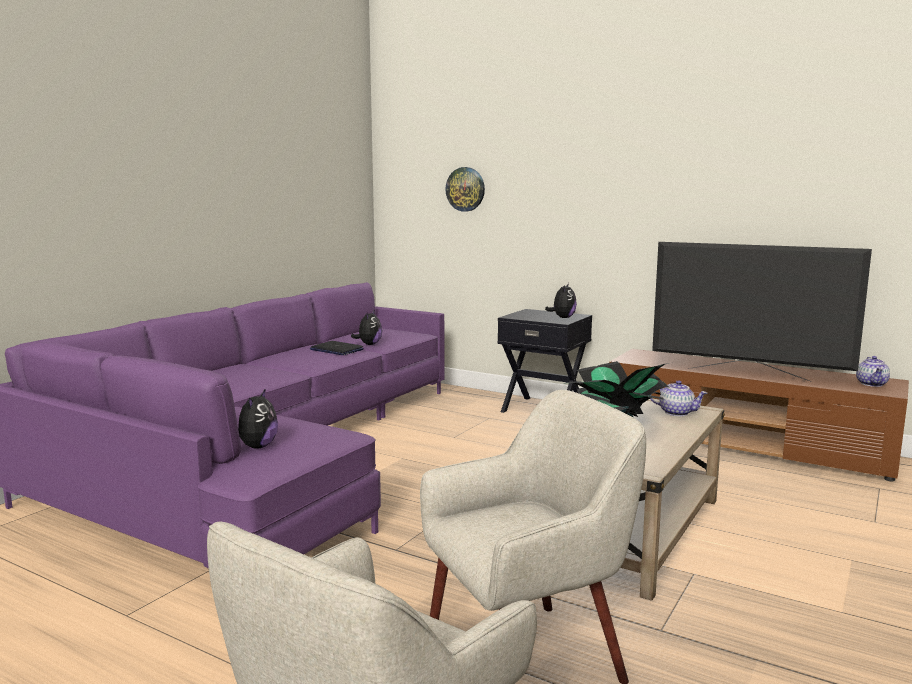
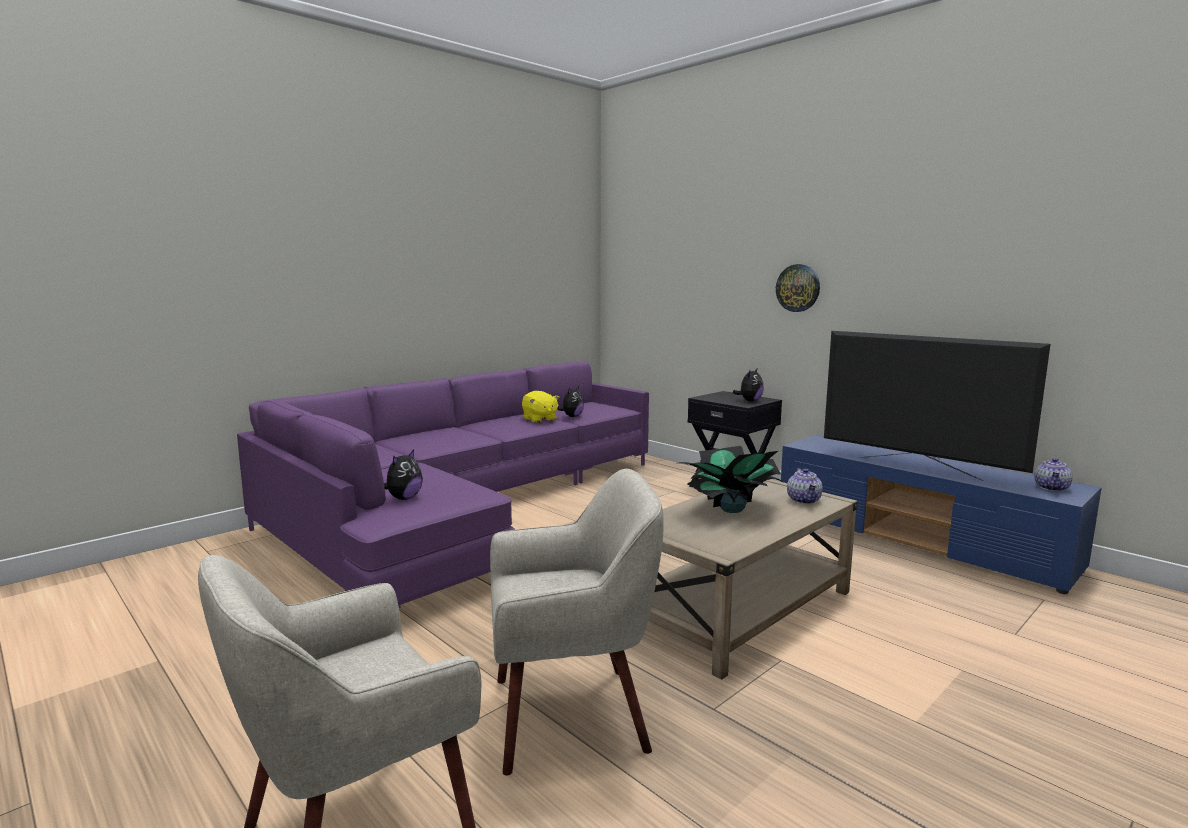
camera: 15 degrees right, 0 degrees up
(336, 349) = (539, 419): laptop -> yellow plush toy
(465, 189) = (675, 278): wall clock -> wall clock (798, 288)
(677, 413) = (804, 500): teapot -> teapot turned 45 degrees clockwise
(747, 445) = (919, 540): brown tv stand -> blue tv stand

